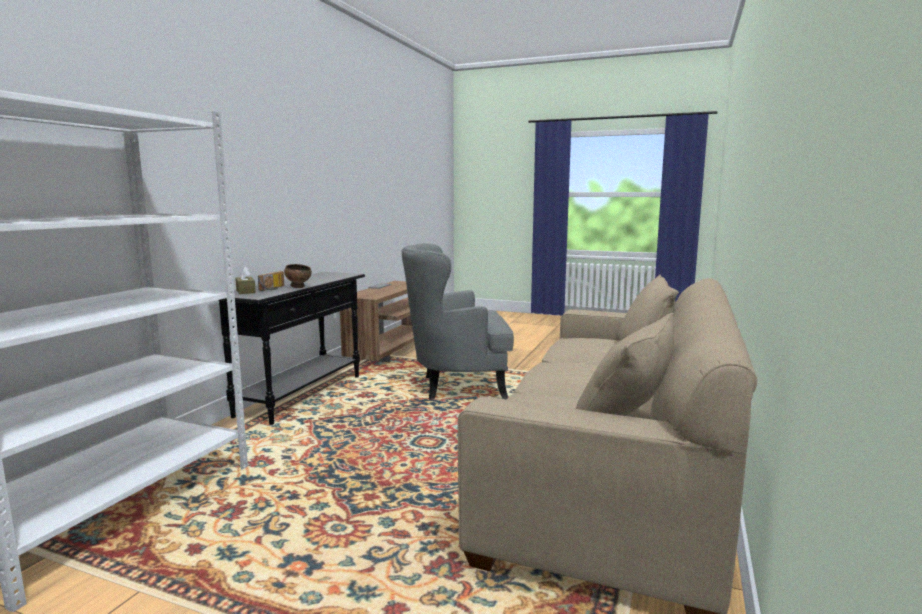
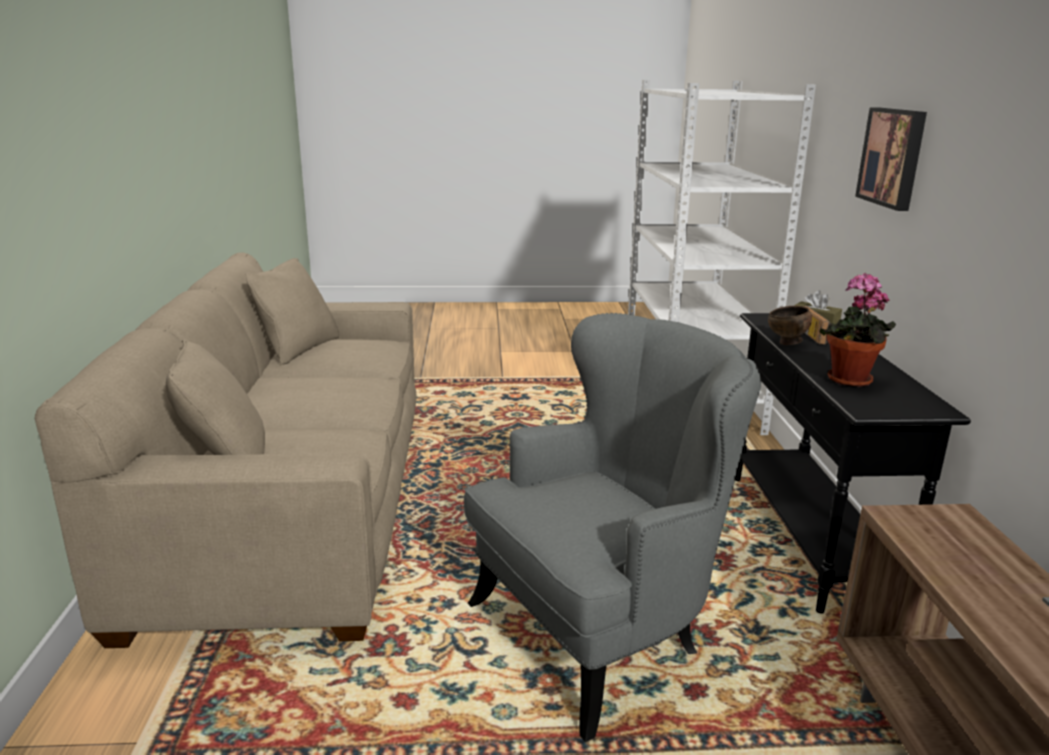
camera: 155 degrees right, 10 degrees up
(241, 174) = (894, 157): none -> picture
(327, 278) = (849, 381): none -> potted plant

